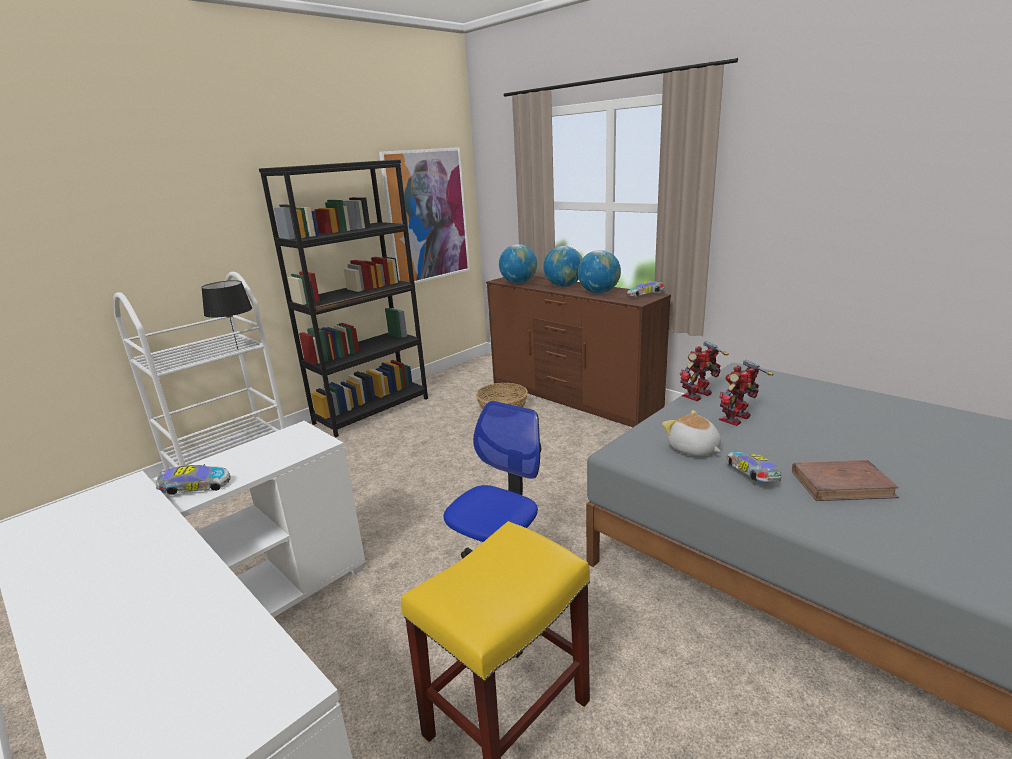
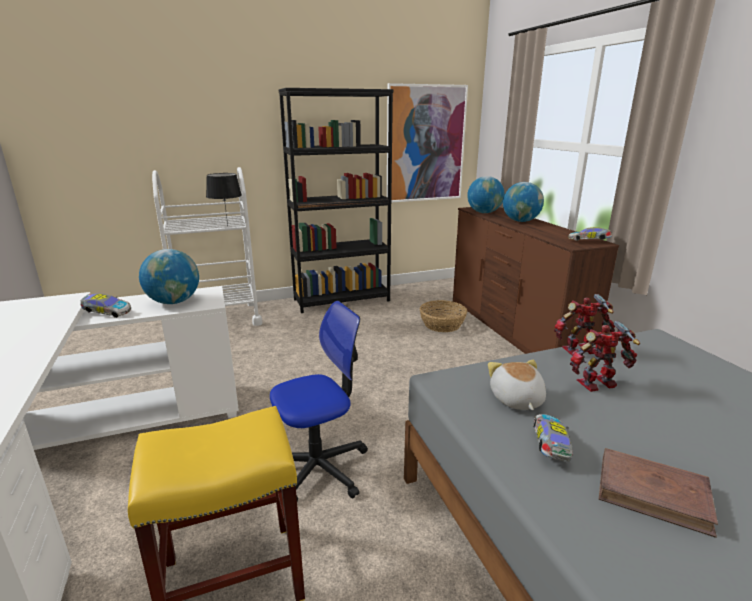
camera: 25 degrees right, 0 degrees up
(599, 292) = (546, 231): globe -> globe (174, 302)

